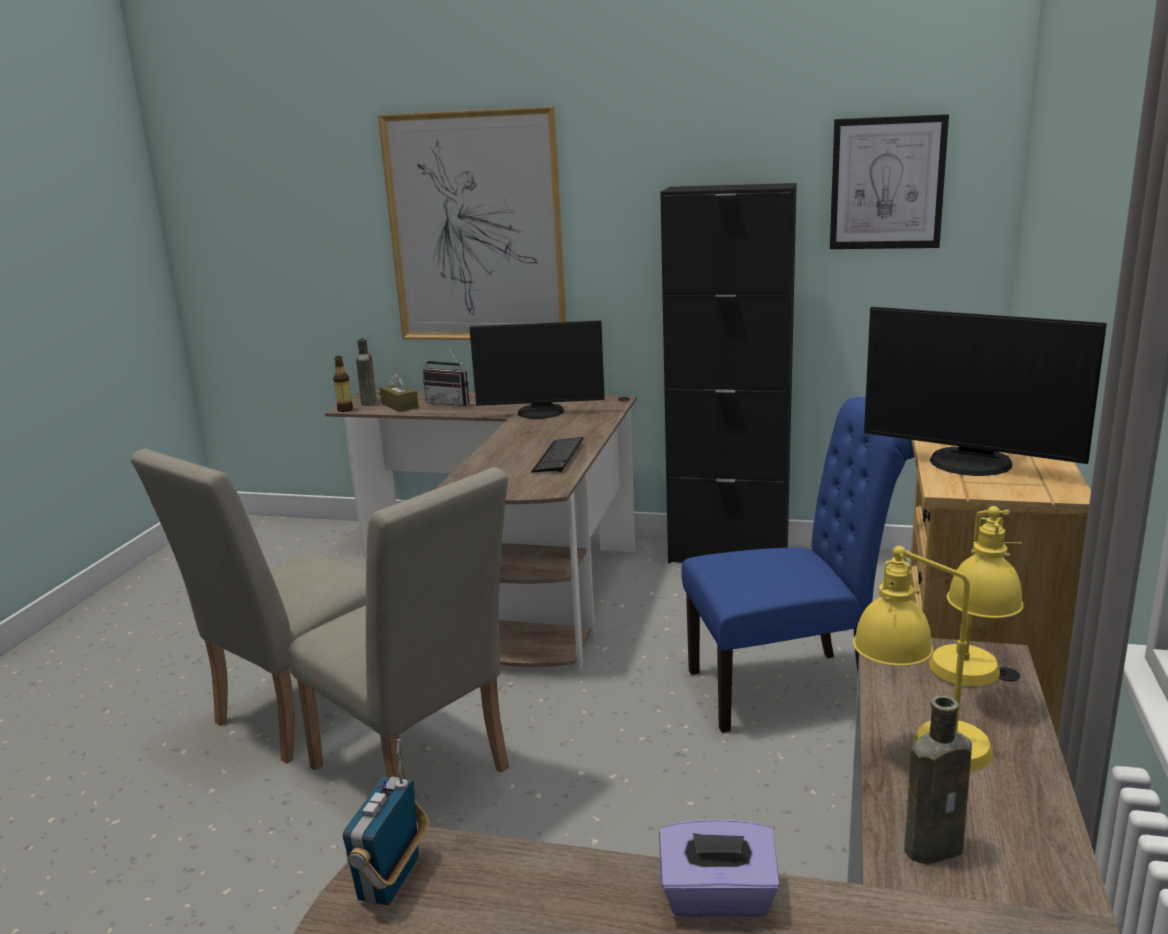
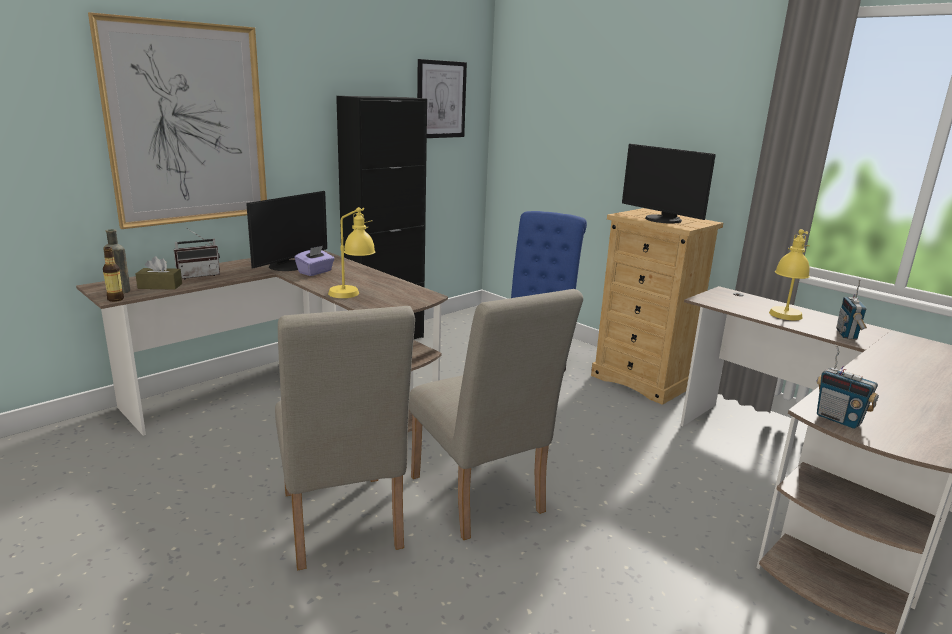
camera: 60 degrees left, 0 degrees up
(417, 775) = (480, 500): beige chair -> beige chair turned 75 degrees clockwise
(558, 457) = (380, 282): keyboard -> none
(718, 899) = (869, 369): purple tissue box -> purple tissue box (315, 272)
(937, 847) = (847, 335): brown bottle -> radio
(969, 464) = (662, 220): monitor -> monitor turned 75 degrees clockwise
(970, 684) = (743, 299): yellow table lamp -> yellow table lamp (352, 296)

